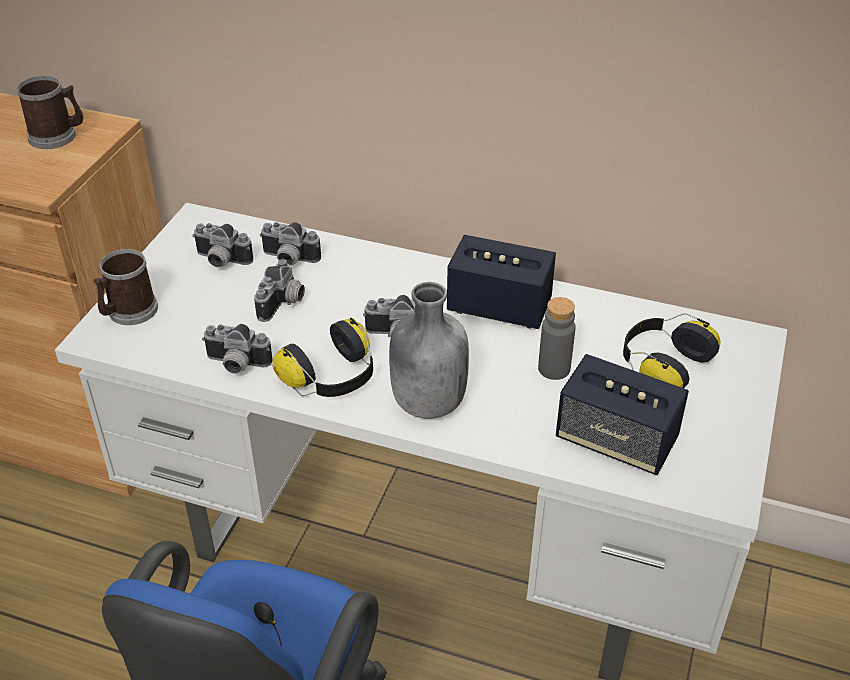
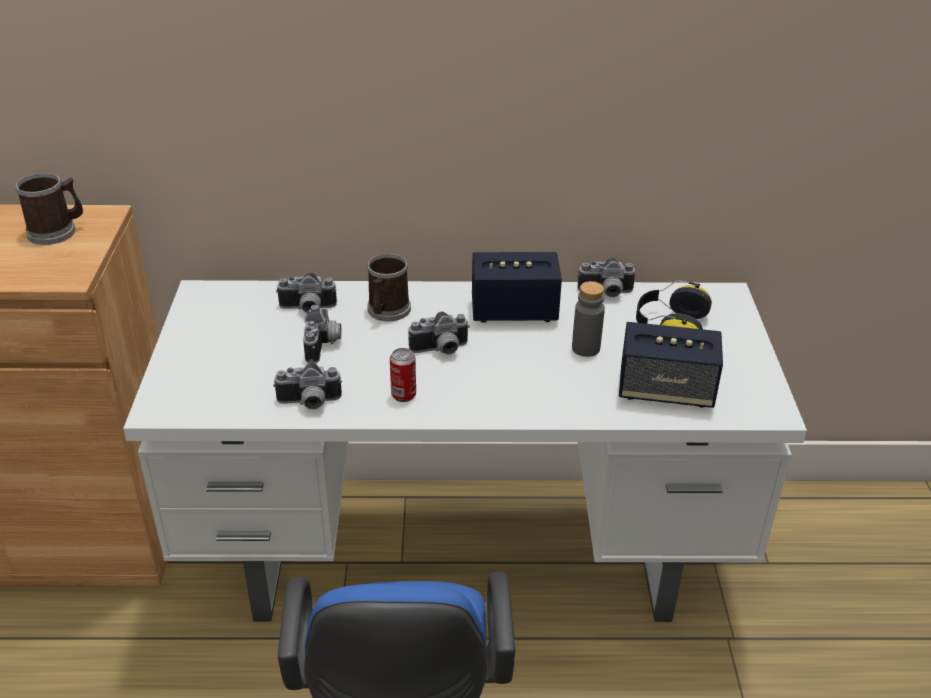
camera: 20 degrees left, 5 degrees down
(128, 312) = (179, 381): mug -> mug (387, 311)
(220, 261) = (244, 322): camera -> camera (606, 293)
(333, 378) = (403, 395): headphones -> can
(427, 403) = (496, 397): grey bottle -> none

